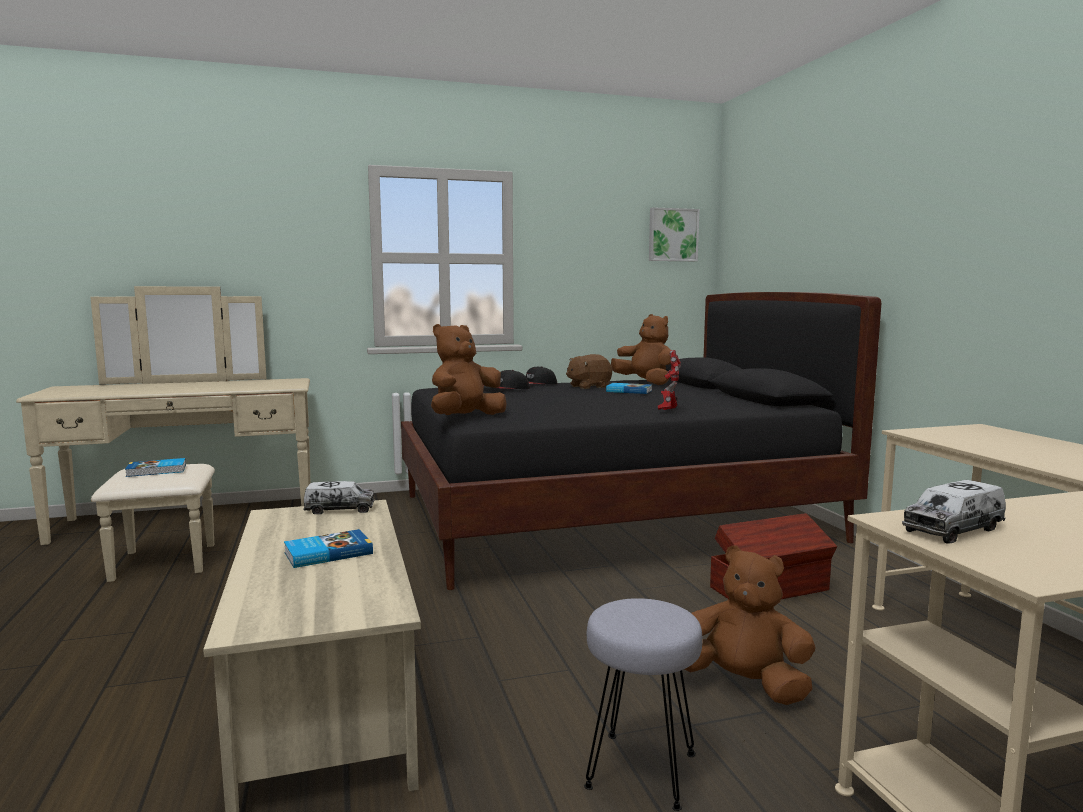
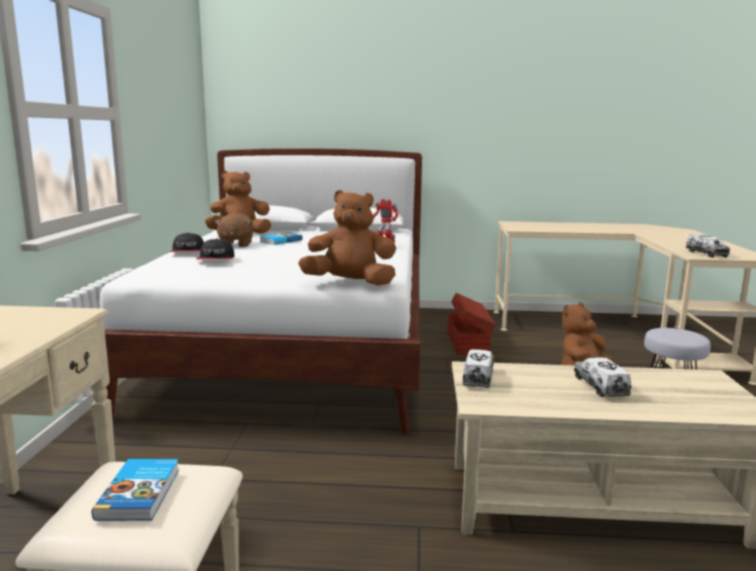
camera: 70 degrees left, 5 degrees up
(327, 553) = (600, 386): book -> toy truck
(465, 418) = (350, 283): brown plush toy -> brown plush toy turned 120 degrees clockwise
(609, 517) = (297, 352): black bed -> white bed
(672, 235) = (190, 93): picture -> none

